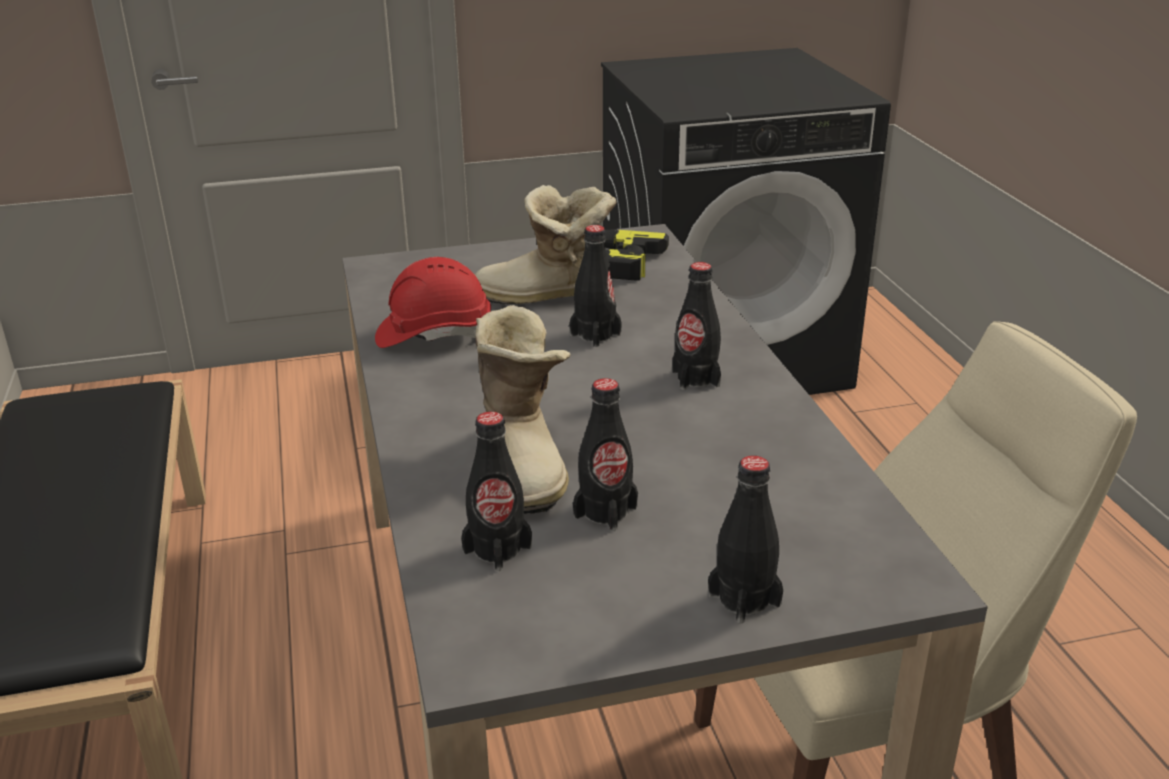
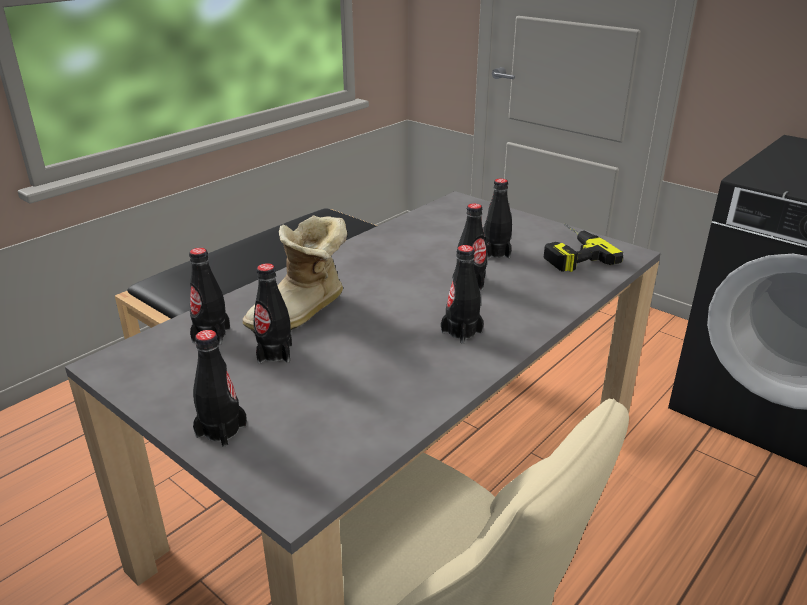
camera: 55 degrees right, 0 degrees up
(434, 334) = (406, 241): red hard hat -> none
(546, 296) = (495, 253): boot -> black bottle

